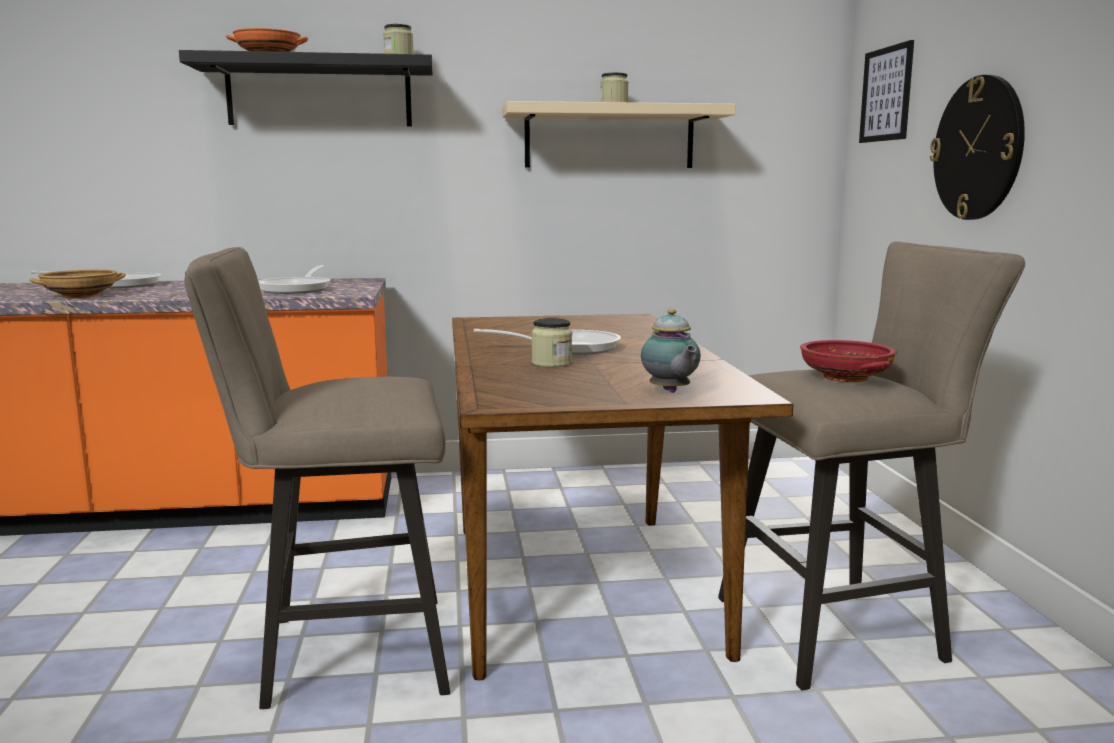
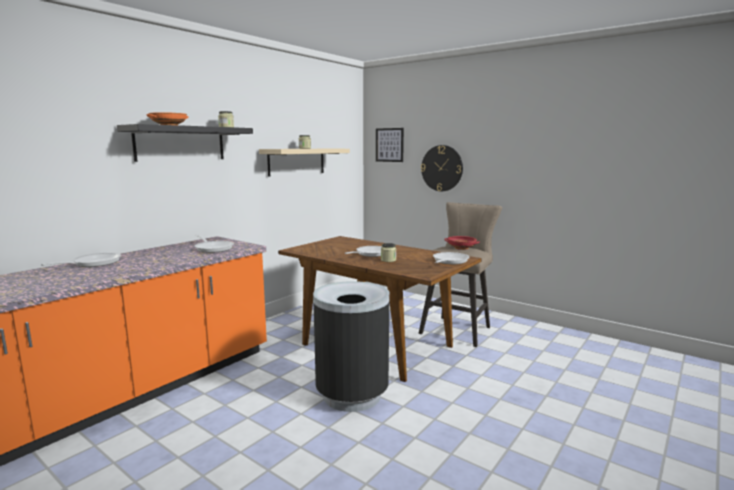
camera: 45 degrees left, 0 degrees up
(80, 296) = (116, 272): beige bowl -> none
(341, 653) = (351, 395): beige stool -> black trash can
(670, 392) = (449, 261): teapot -> frying pan

